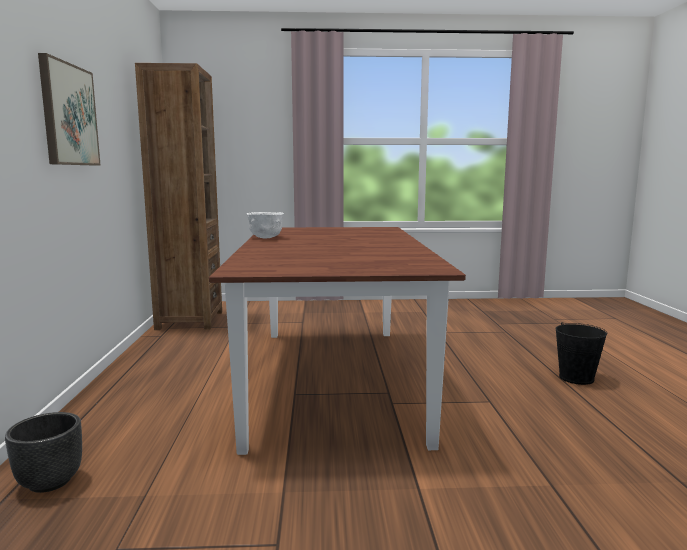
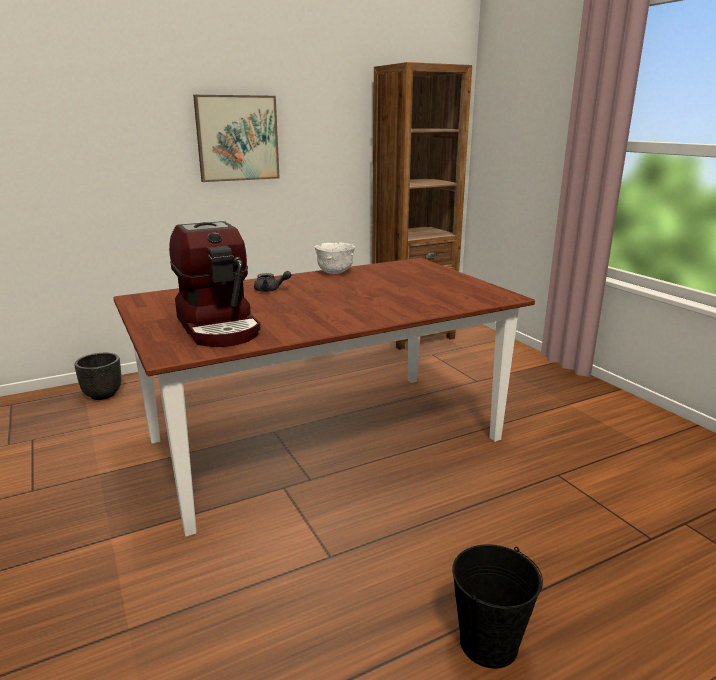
camera: 65 degrees right, 10 degrees up
(288, 248) = (270, 290): none -> grey teapot
(377, 259) = (219, 327): none -> coffee machine

